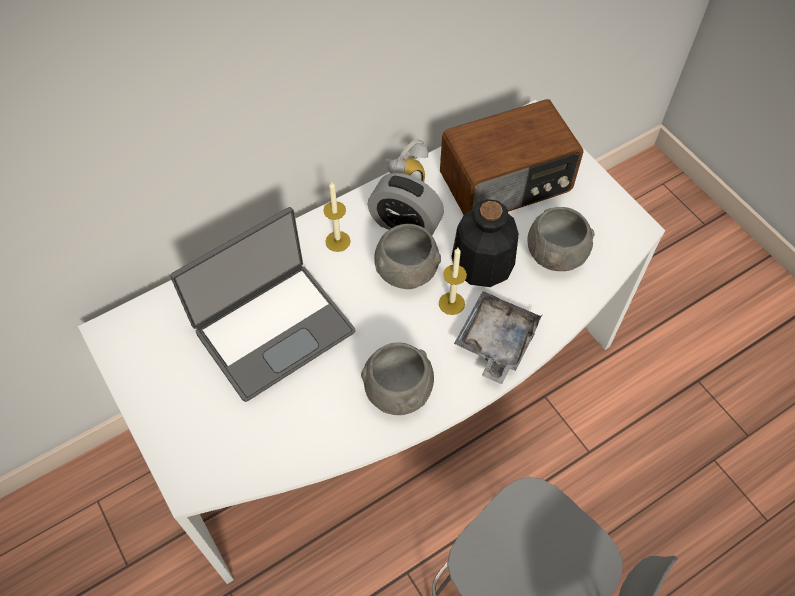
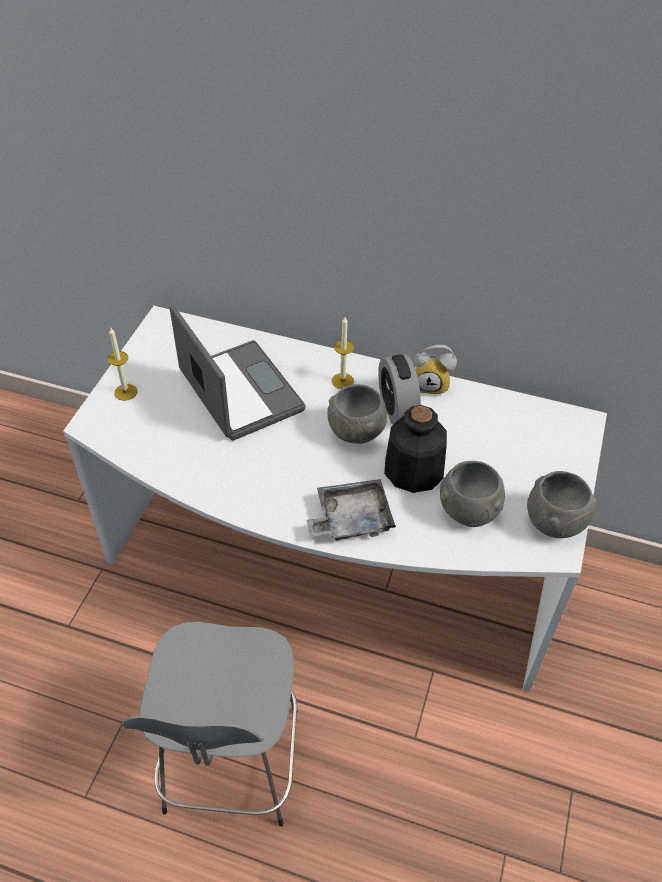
camera: 50 degrees right, 10 degrees down
(273, 329) = (239, 392): laptop -> laptop turned 135 degrees counterclockwise
(397, 392) = (253, 486): grey bowl -> grey bowl (553, 522)
(451, 303) = (357, 473): candle -> candle (125, 392)
(507, 184) = (502, 443): radio -> none

